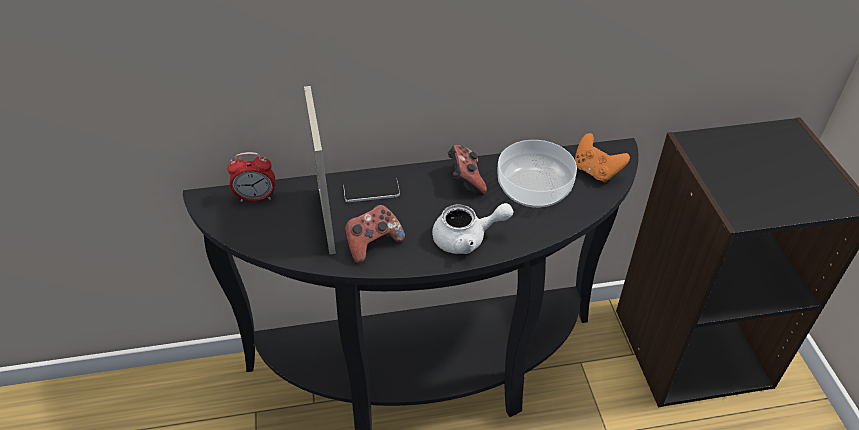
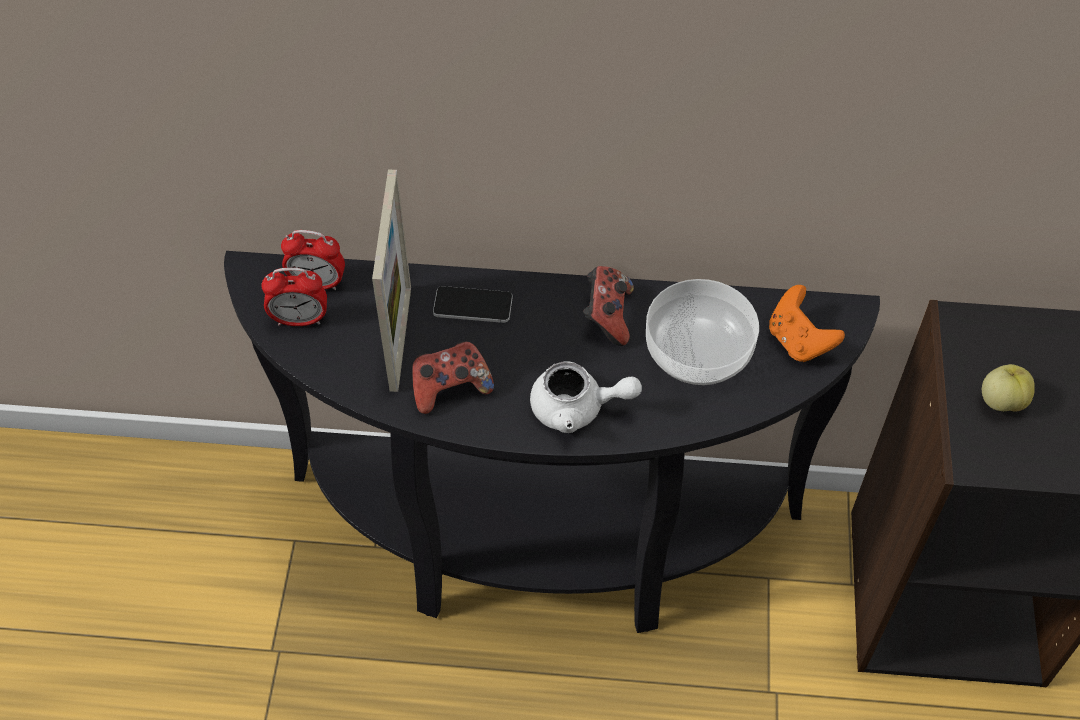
camera: 15 degrees right, 10 degrees up
(249, 222) = (300, 320): none -> alarm clock
(739, 179) = (1001, 401): none -> apple

